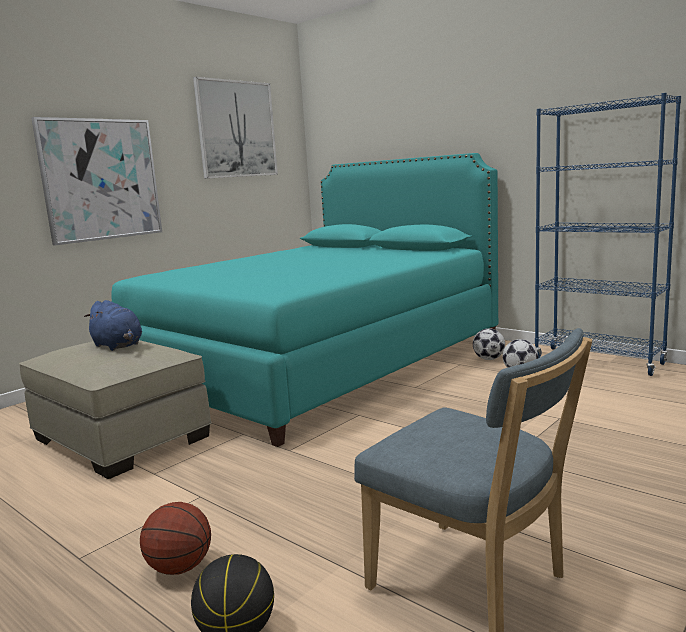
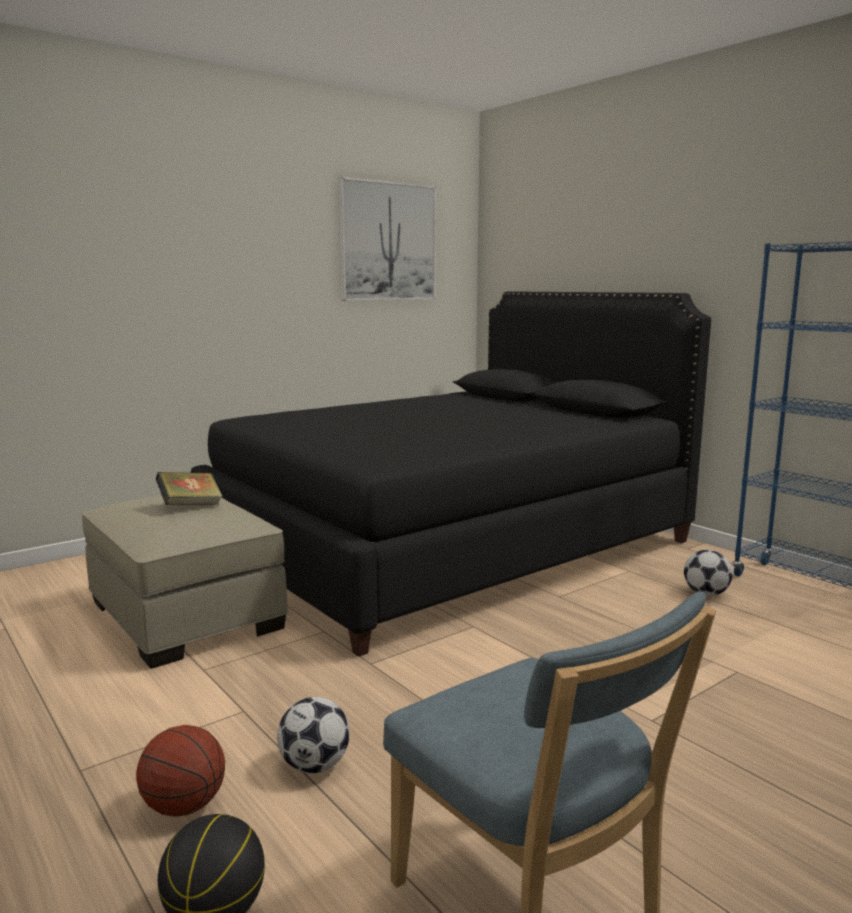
camera: 10 degrees right, 0 degrees up
(101, 180) = (213, 297): picture -> none
(118, 346) = (190, 506): blue plush toy -> book
(316, 363) = (447, 544): turquoise bed -> black bed
(489, 359) = (670, 568): football -> football (314, 766)

